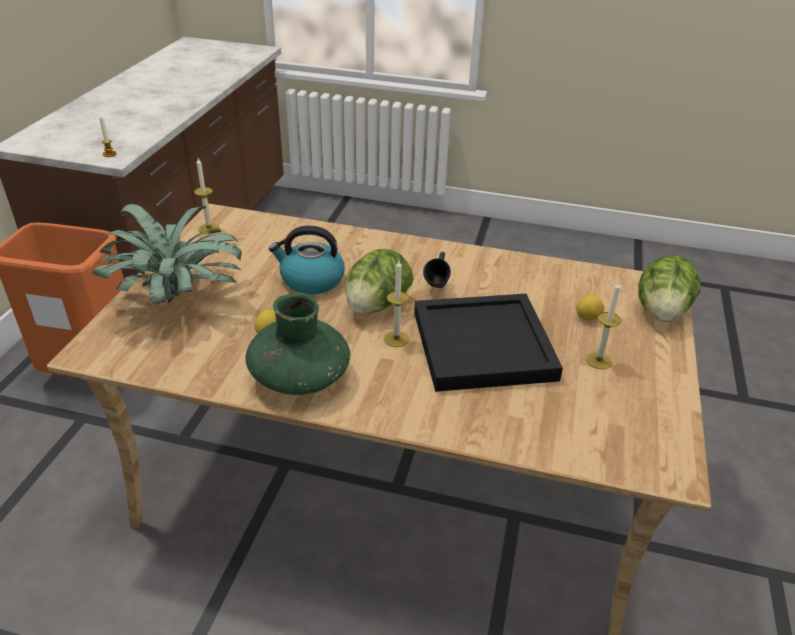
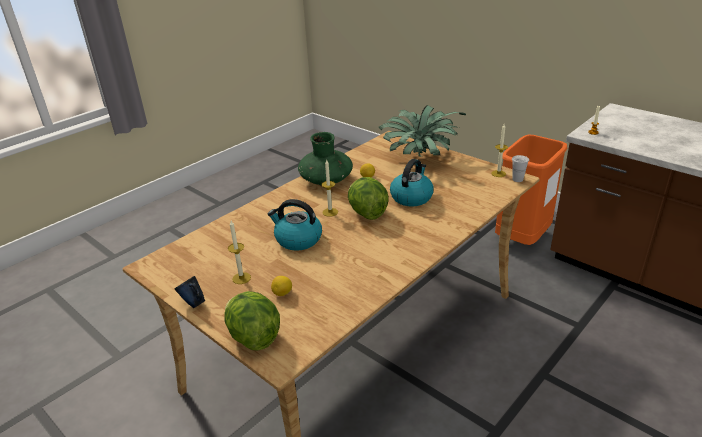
camera: 120 degrees right, 5 degrees down
(221, 214) = (517, 179): none -> white cup
(436, 290) = (366, 239): blue mug -> blue mug (193, 304)
(484, 344) = (297, 239): black tray -> kettle

